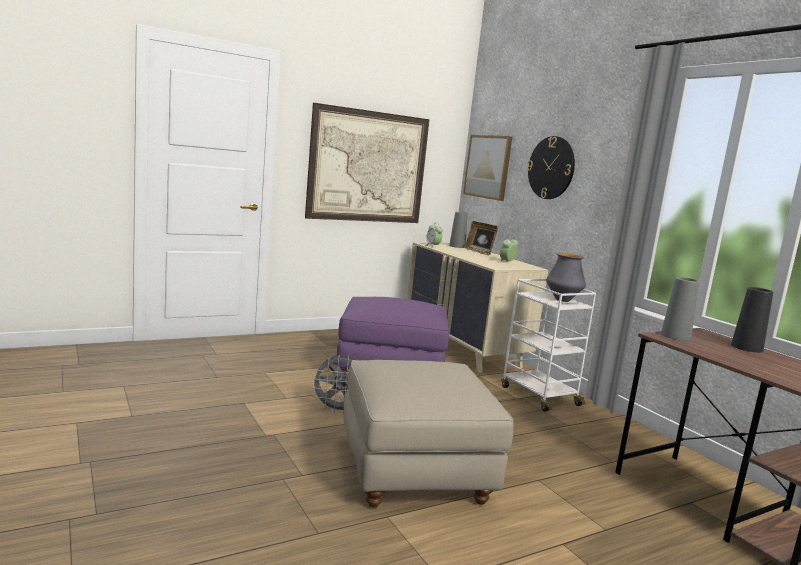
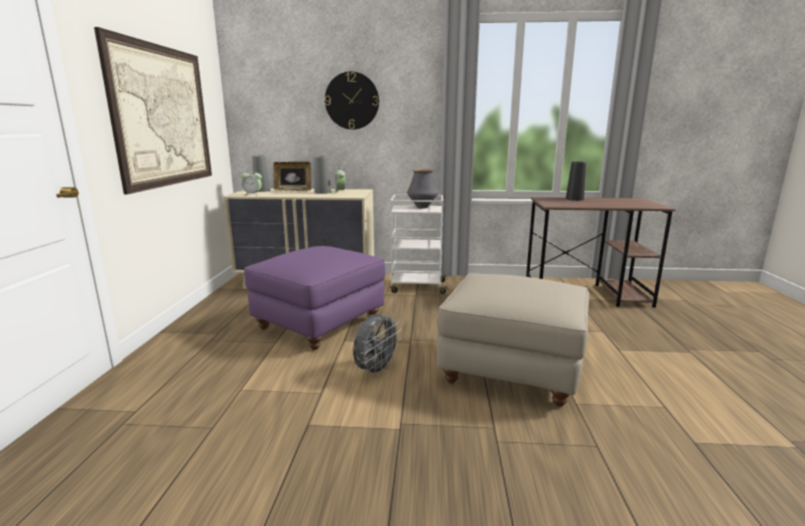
camera: 55 degrees left, 5 degrees up
(488, 167) = (265, 106): picture -> none
(675, 336) = (552, 203): grey vase -> grey vase (322, 192)

